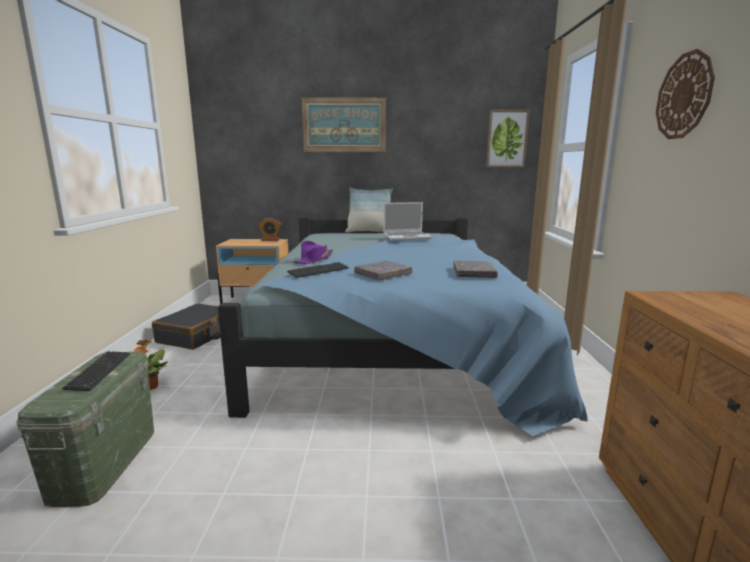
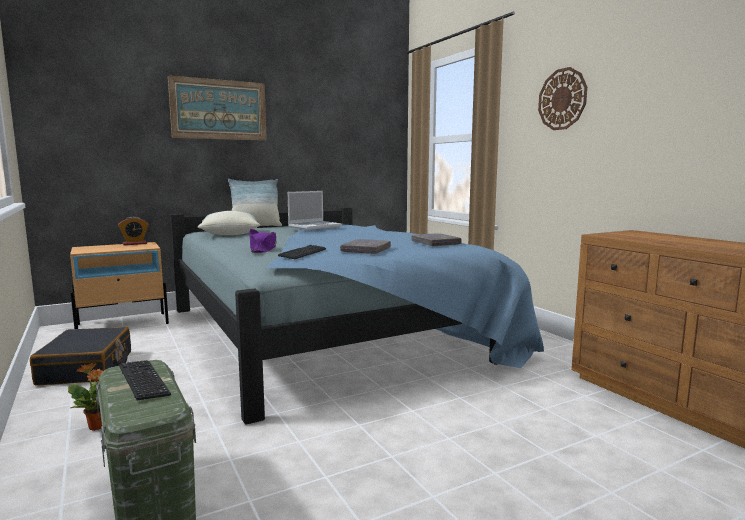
camera: 30 degrees left, 5 degrees down
(330, 238) = (230, 234): none -> pillow
(507, 139) = (378, 131): picture -> none

